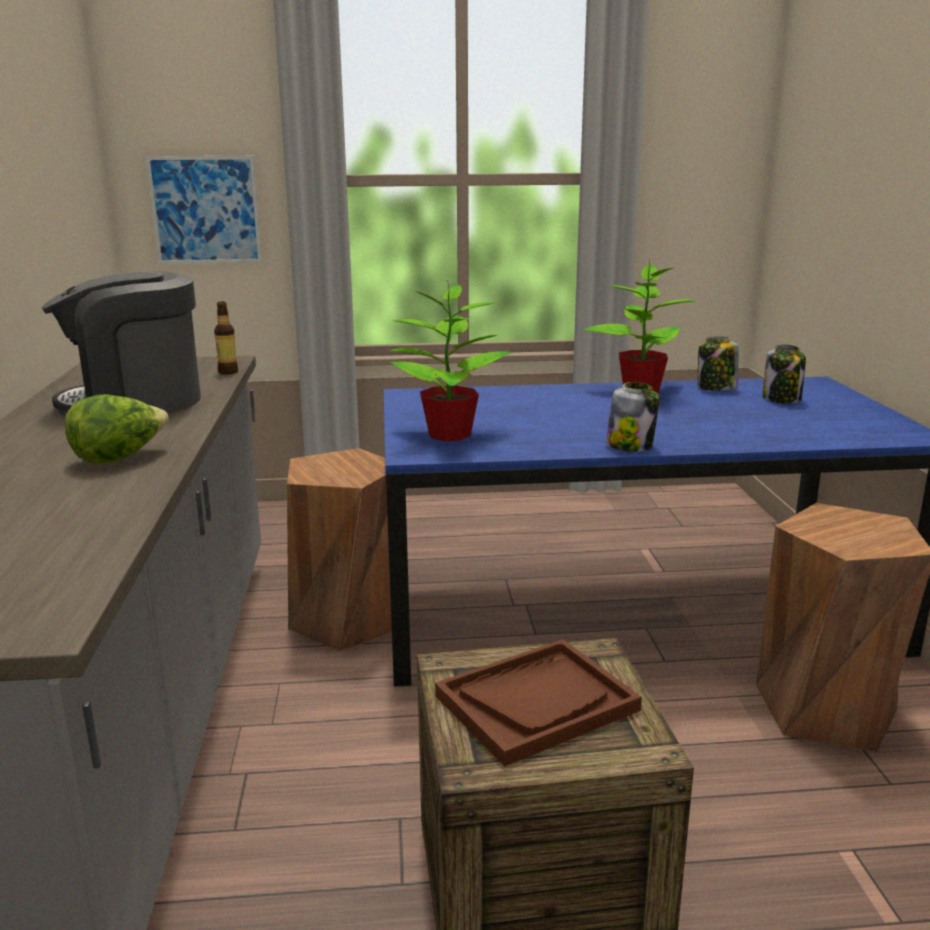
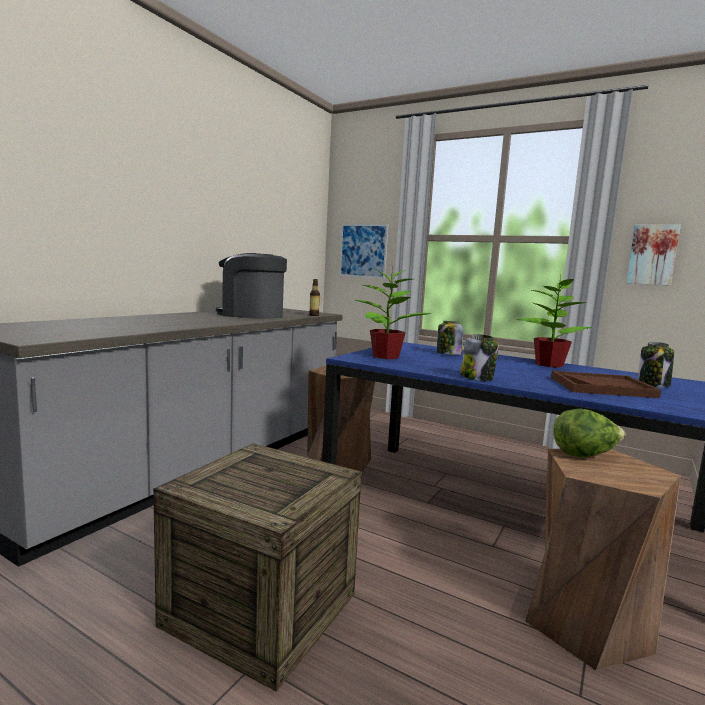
camera: 35 degrees right, 10 degrees down
(119, 458) = (196, 322): lettuce -> lettuce (585, 455)
(536, 703) = (263, 477): brown tray -> brown tray (601, 387)
(681, 198) = (652, 255): none -> picture
(716, 388) = (610, 373): jar -> jar (448, 354)

